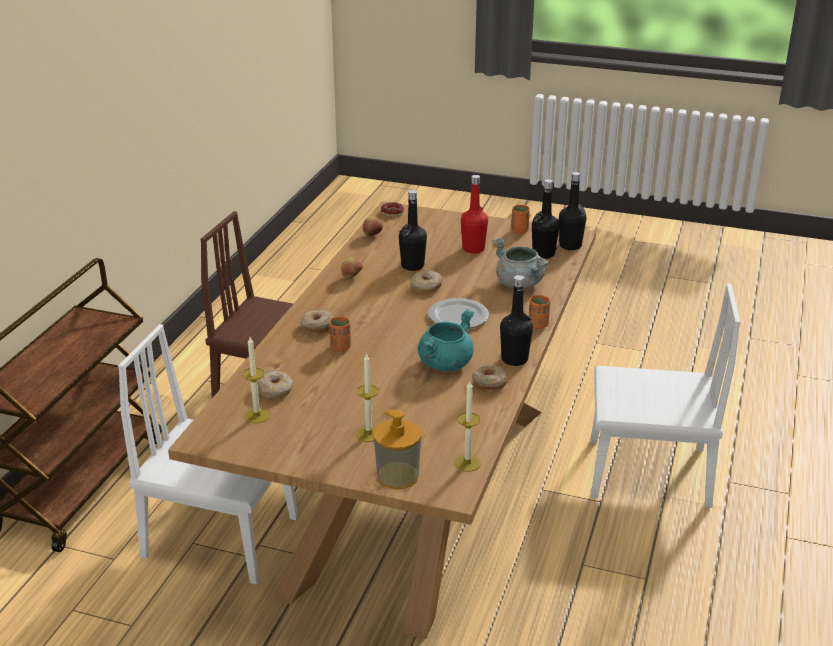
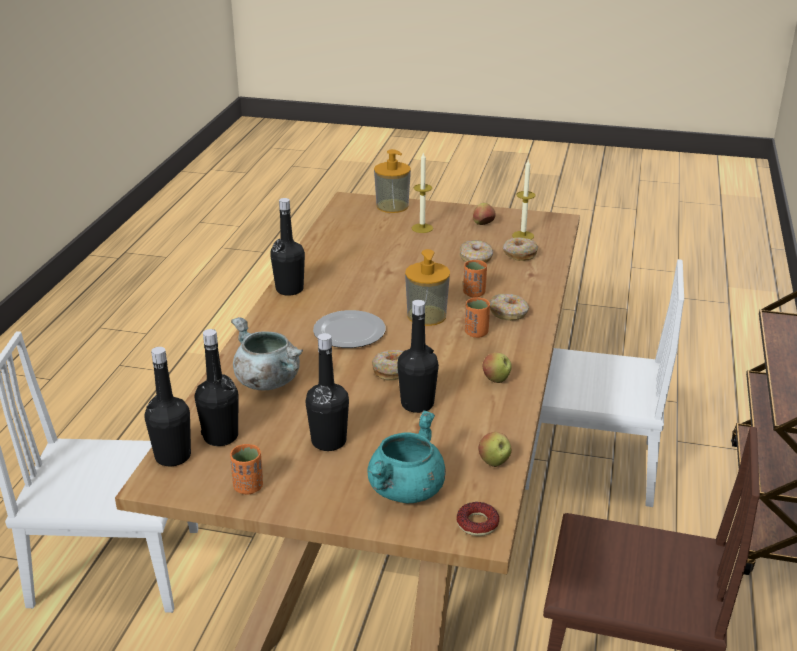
camera: 175 degrees right, 0 degrees up
(294, 436) = (483, 225): none -> apple
(390, 328) = (426, 316): none -> soap dispenser
(445, 363) = (361, 283): turquoise cooking pot -> turquoise cooking pot (406, 491)
(467, 463) = (339, 214): candle -> none
(473, 249) = (329, 441): red bottle -> black bottle
(489, 383) = (317, 267): donut -> donut (476, 258)
(538, 325) = (256, 326): orange cup -> orange cup (476, 333)

